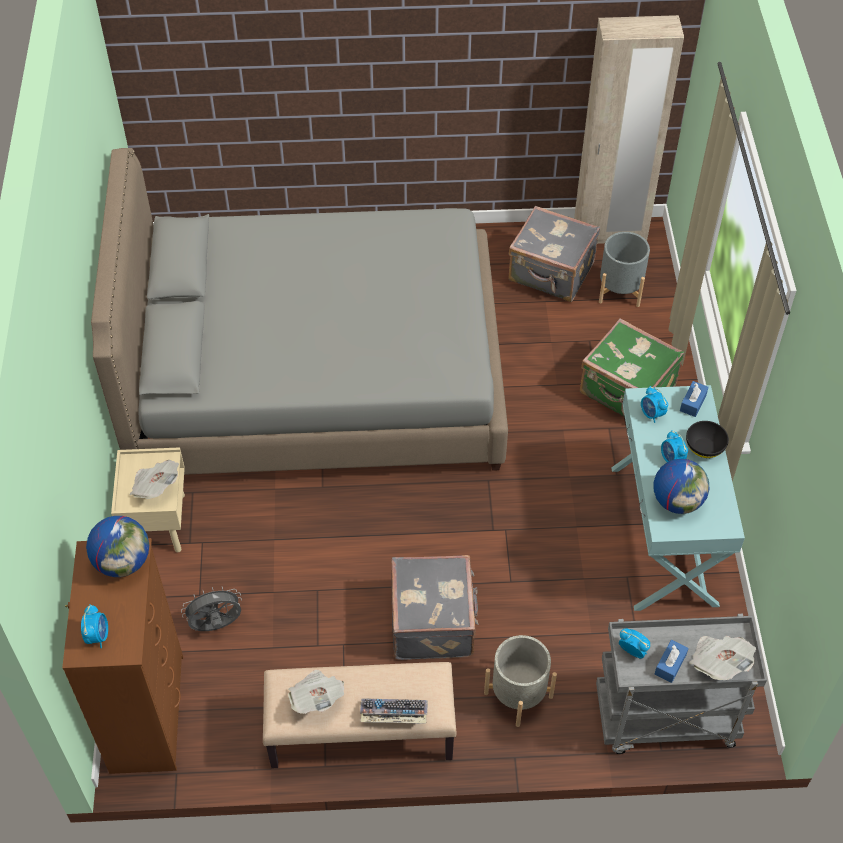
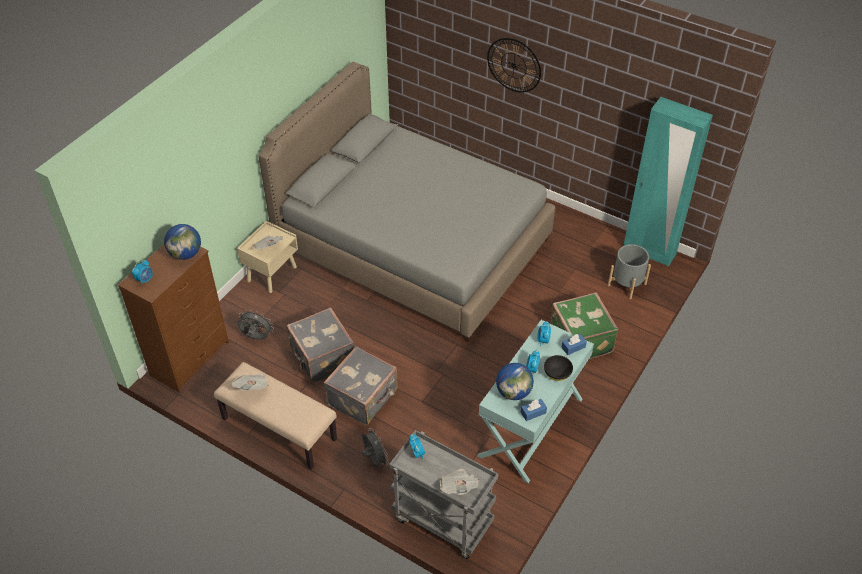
camera: 35 degrees right, 5 degrees down
(353, 56) = (514, 65): none -> wall clock
(392, 715) = (281, 417): keyboard -> none
(518, 695) = (374, 460): grey planter -> grey fan
(551, 273) = (593, 255): grey suitcase -> grey suitcase (322, 358)
(610, 234) = (649, 251): beige wardrobe -> turquoise wardrobe
(670, 664) = (430, 472): blue tissue box -> blue tissue box (533, 412)

